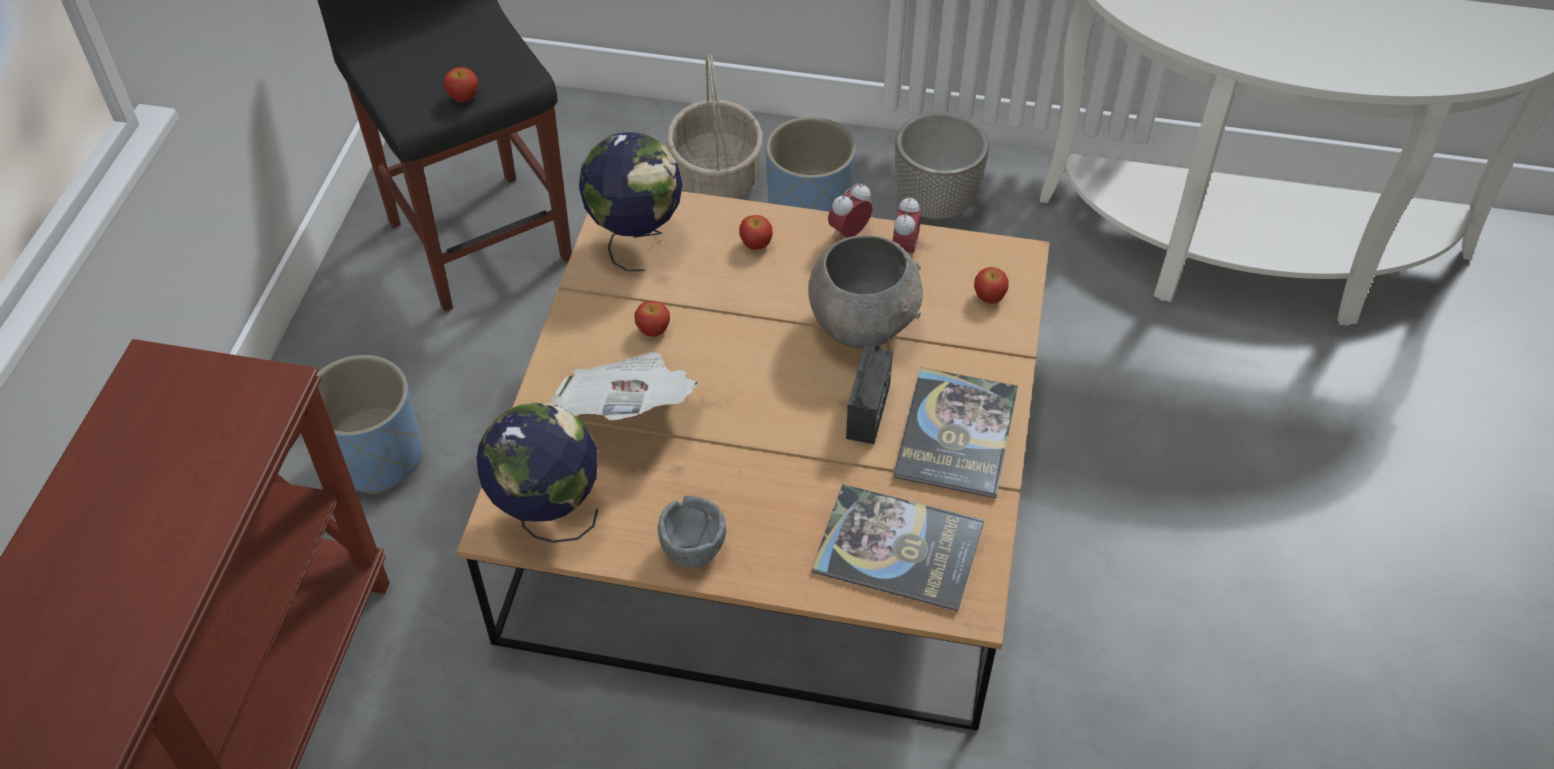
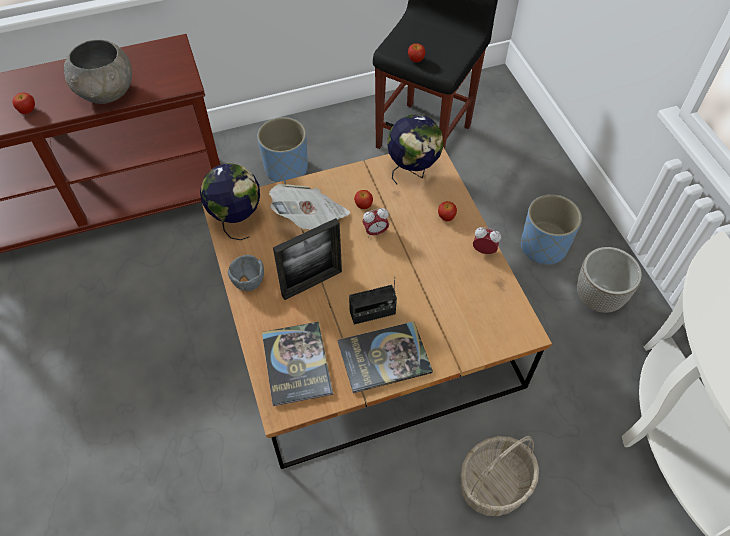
camera: 60 degrees right, 5 degrees up
(717, 176) = (535, 198): basket -> basket (493, 485)
(759, 464) = (312, 283): none -> picture frame
(862, 325) = (426, 285): grey bowl -> grey bowl (108, 94)
(904, 249) = (491, 279): alarm clock -> alarm clock (375, 232)
(989, 296) = (488, 331): apple -> apple (28, 110)

